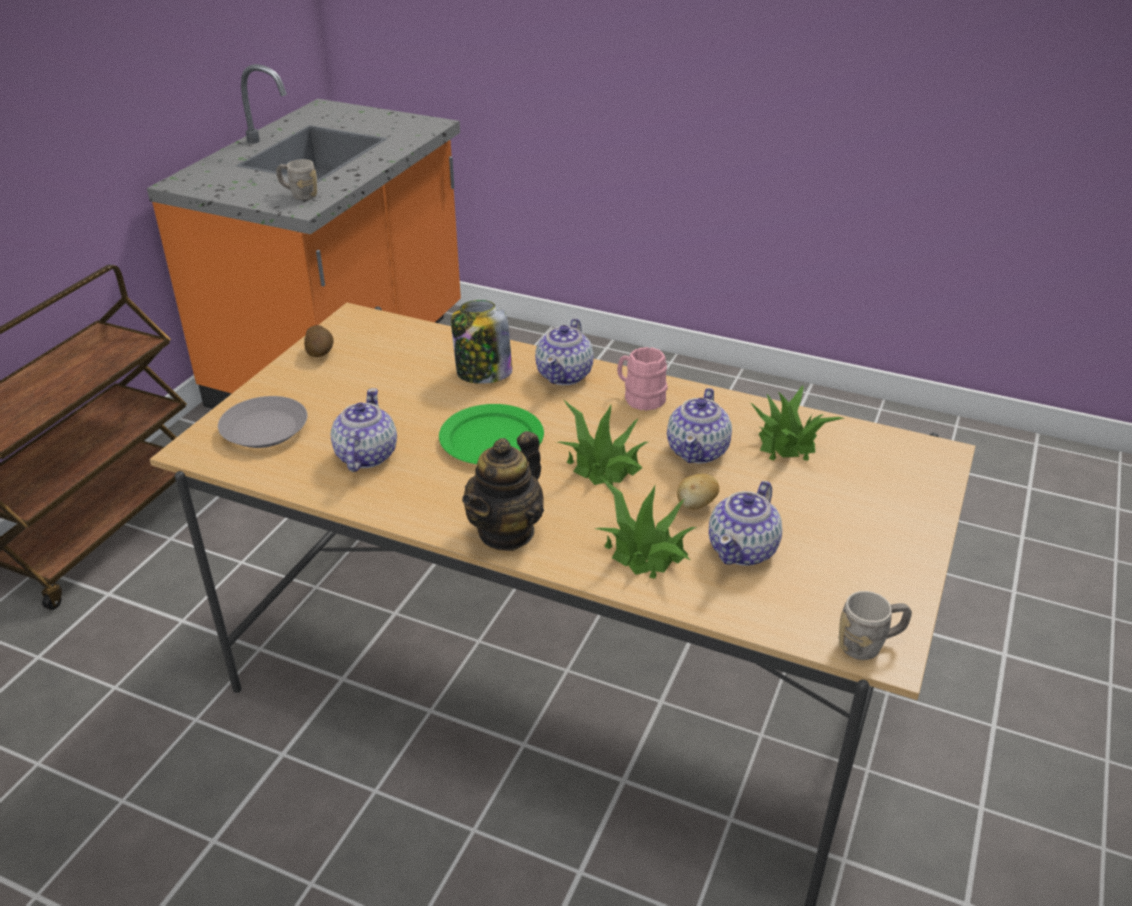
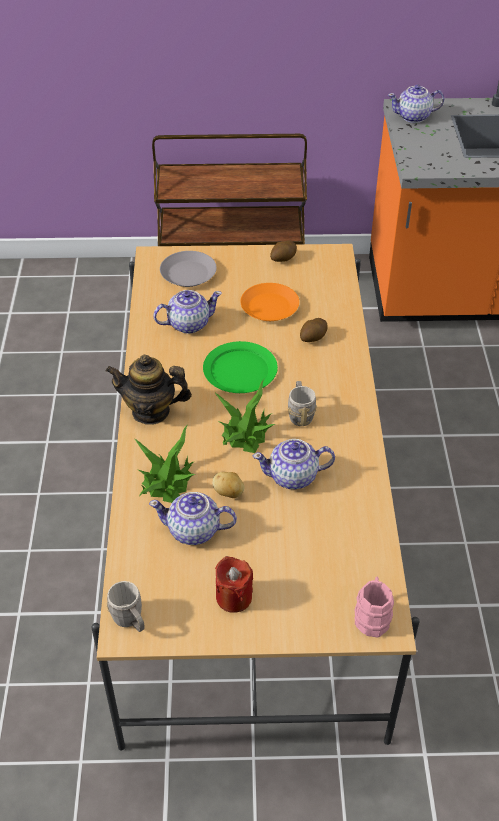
camera: 65 degrees right, 10 degrees up
(299, 195) = (434, 158): grey mug -> grey mug (300, 413)
(399, 387) = (269, 308): none -> orange plate
(483, 373) = (313, 338): jar -> potato
(565, 375) = (341, 378): teapot -> teapot (414, 117)
(640, 398) = (339, 426): pink mug -> pink mug (372, 616)
(786, 441) = (338, 524): potted plant -> none
(862, 546) = (234, 597): none -> red candle

